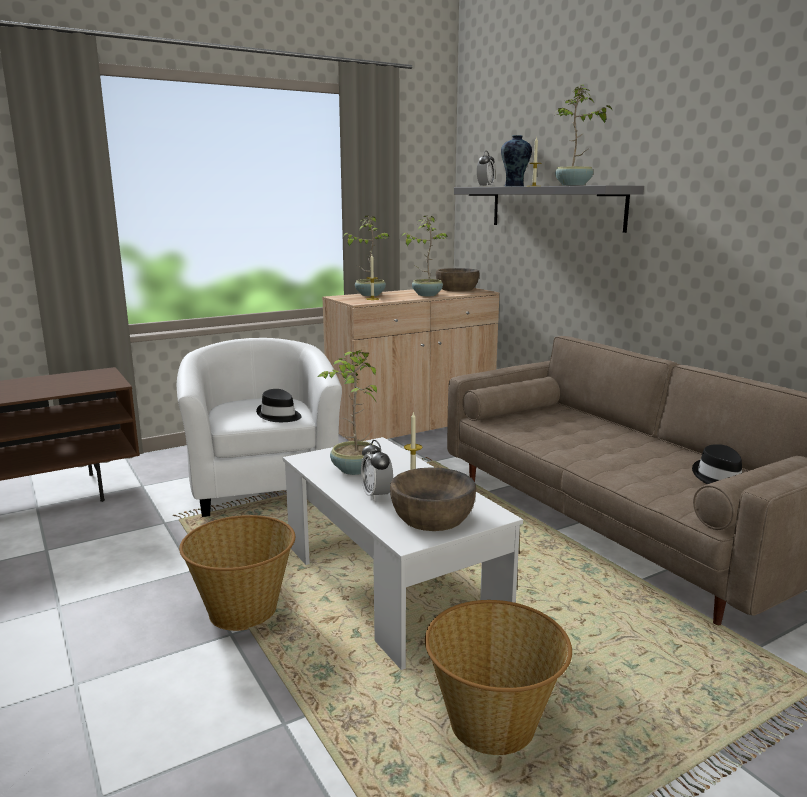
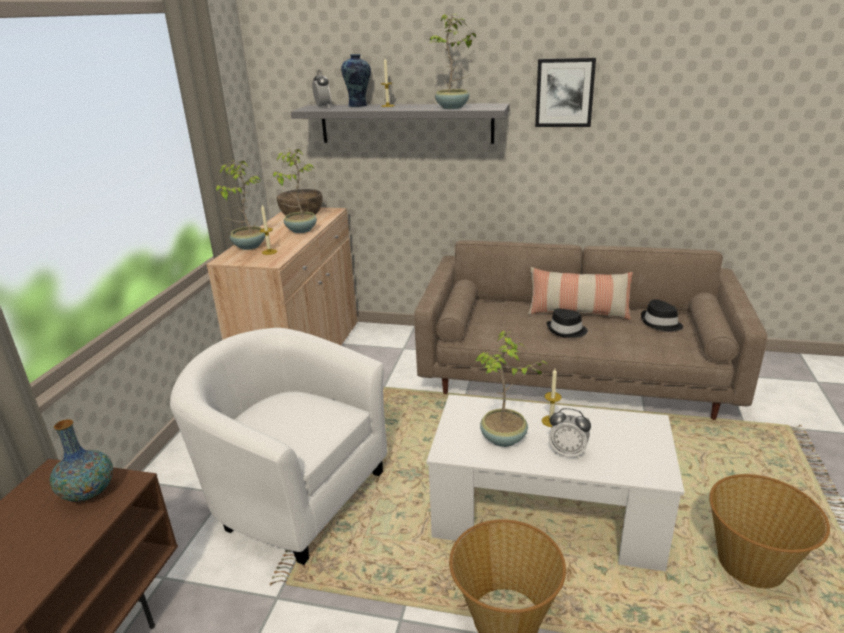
camera: 45 degrees left, 10 degrees up
(96, 381) = (89, 492): none -> vase
(279, 415) = (324, 419): black hat -> black hat (566, 330)
(432, 517) = (631, 447): brown bowl -> none
(643, 443) = (578, 312): none -> pillow
(700, 172) = (564, 92): none -> picture

